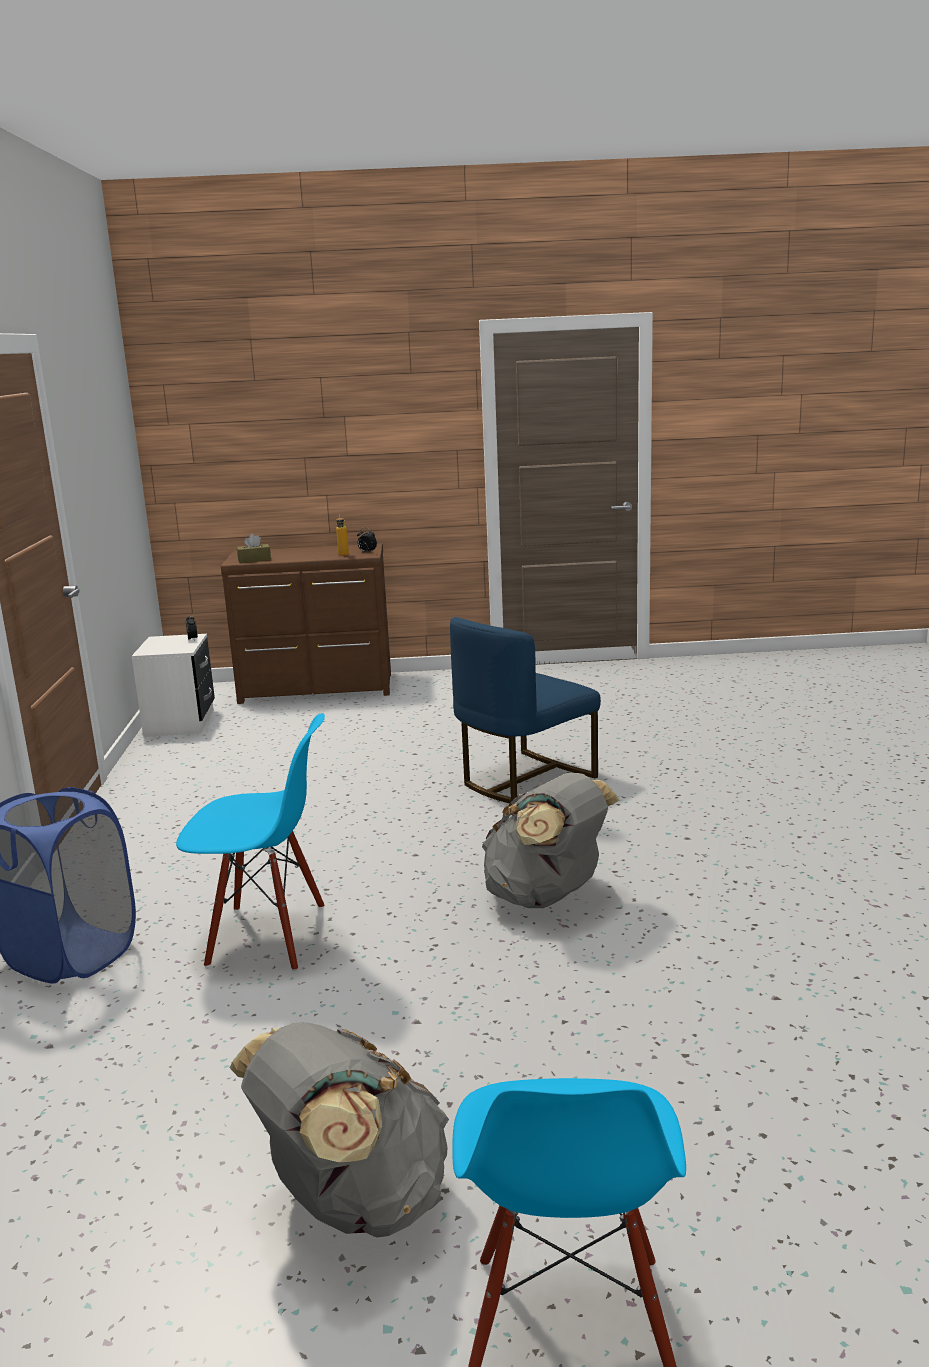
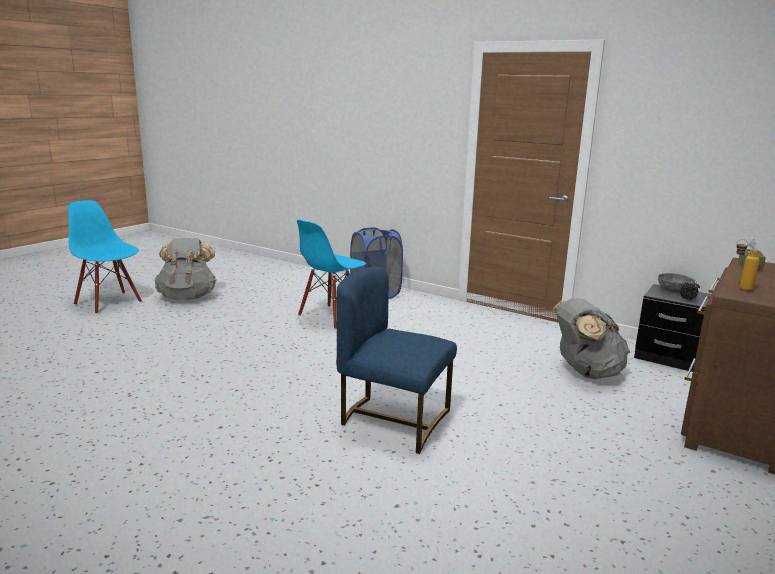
camera: 125 degrees right, 0 degrees up
(157, 646) = (674, 291): none -> grey bowl
(180, 723) = (668, 357): white nightstand -> black nightstand
(367, 552) = (749, 297): alarm clock -> none
(524, 779) = (393, 420): blue chair -> blue chair turned 60 degrees counterclockwise
(547, 897) = (251, 366): grey backpack -> grey backpack (586, 372)

